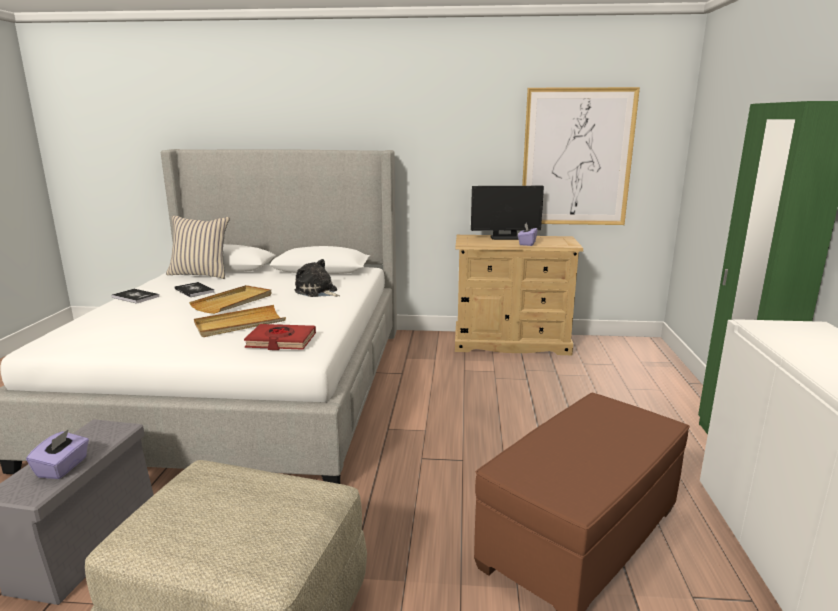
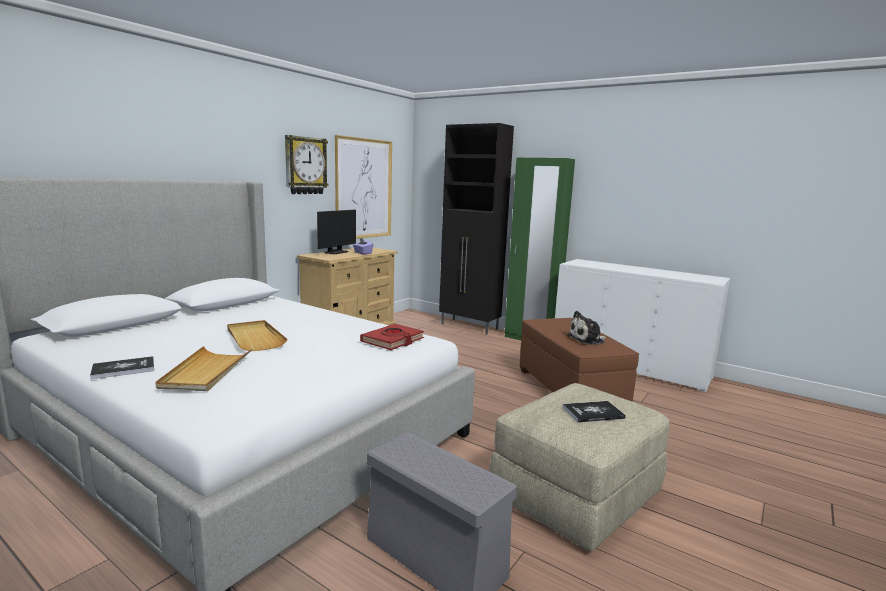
camera: 60 degrees left, 5 degrees down
(63, 467) = (457, 469): purple tissue box -> none
(194, 290) = (172, 345): book -> book (593, 413)
(201, 274) = (107, 336): beige pillow -> none
(239, 324) = (324, 345): beige tray -> beige tray (206, 372)
(317, 292) = (288, 315): plush toy -> plush toy (587, 339)
(477, 130) = (305, 165): none -> wall clock
(682, 389) = (469, 326): none -> black cabinet

